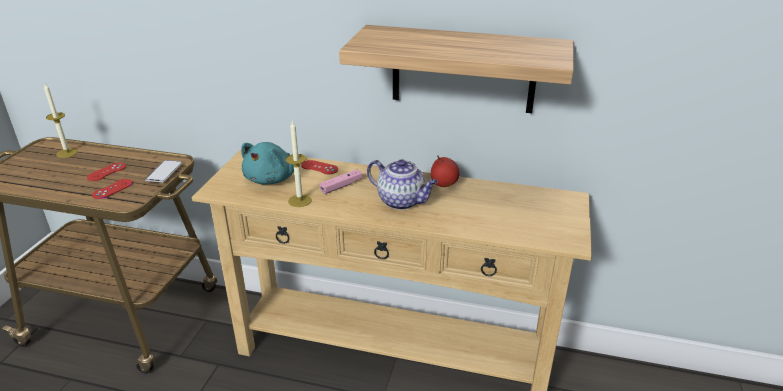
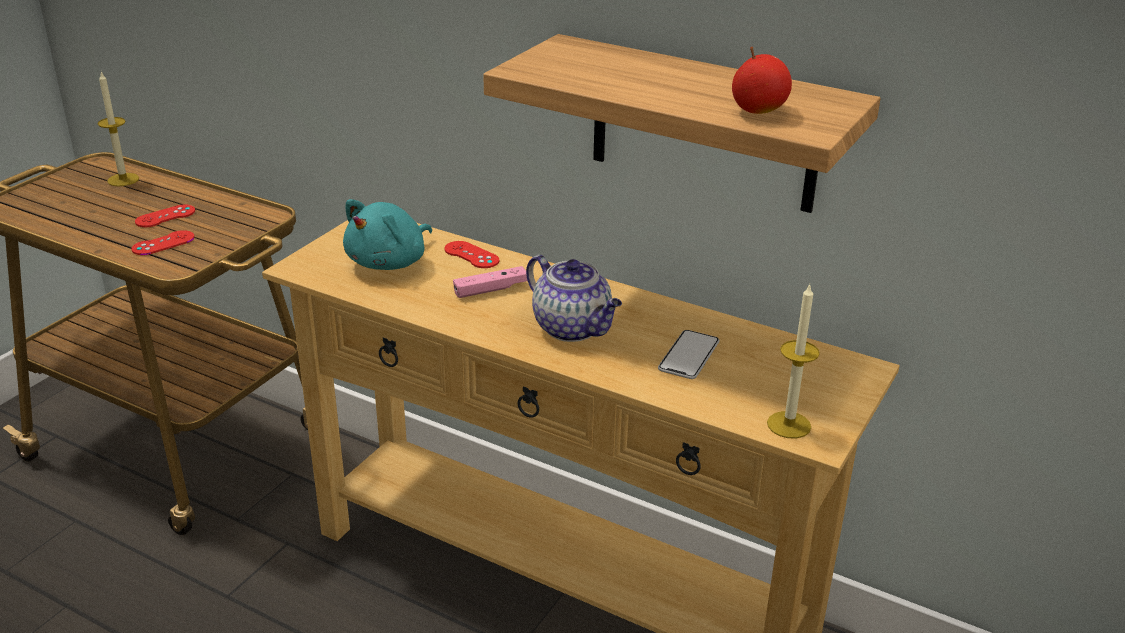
camera: 15 degrees right, 0 degrees up
(164, 172) = (244, 228): phone -> phone (689, 356)
(300, 200) = (416, 302): candle -> candle (789, 425)
(444, 184) = (656, 312): apple -> apple (758, 111)

